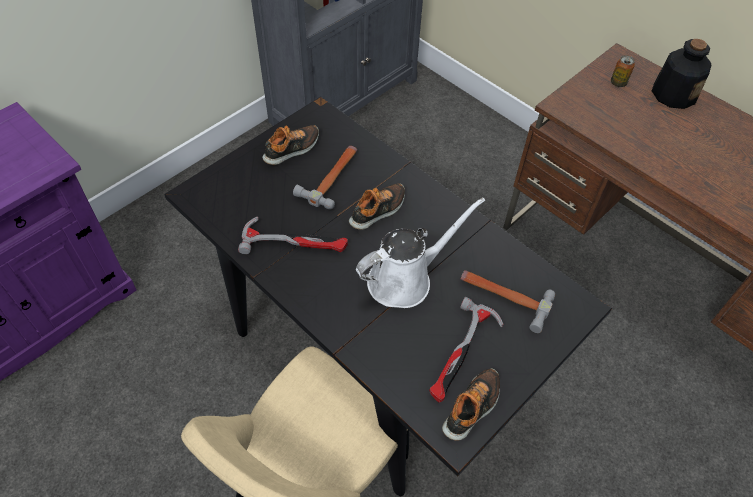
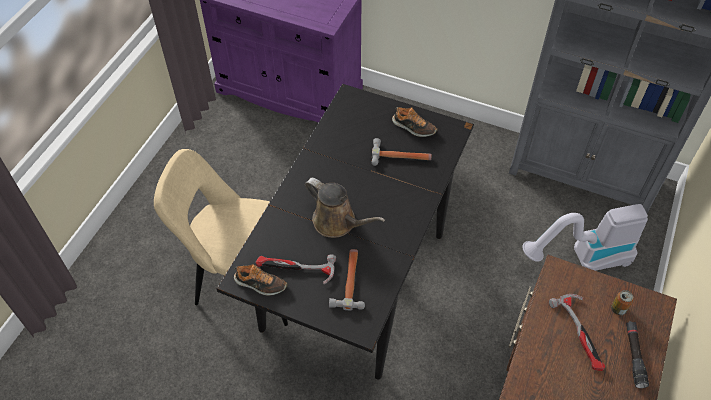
camera: 70 degrees right, 0 degrees up
(295, 241) = (339, 157): hammer -> hammer (581, 333)
(378, 210) = (386, 190): shoe -> none
(405, 279) = (338, 222): white watering can -> brown watering can
(441, 143) = (582, 259): none -> vacuum cleaner
(673, 94) = (634, 356): bottle -> black flashlight

